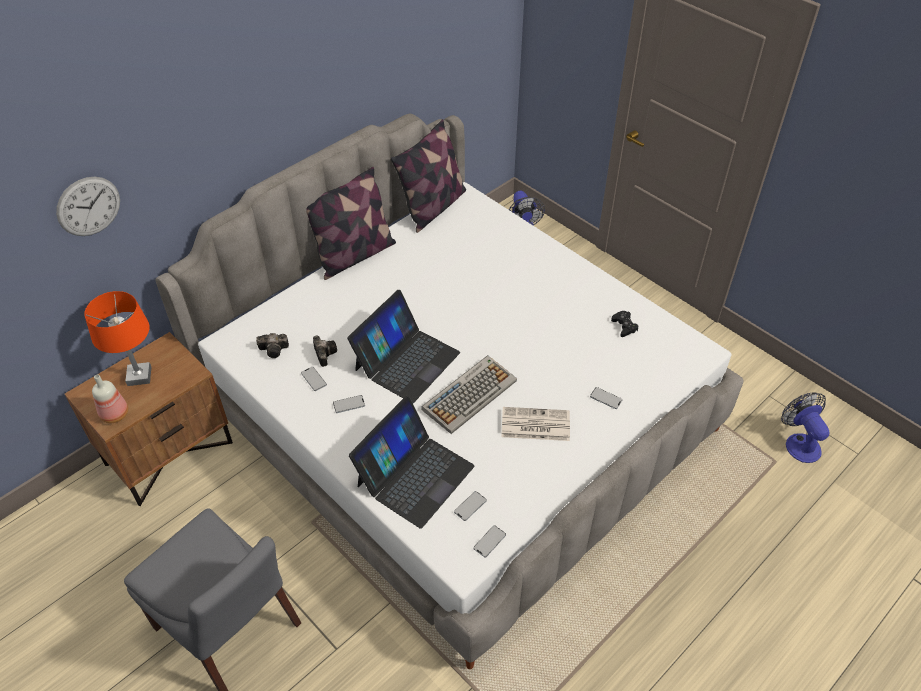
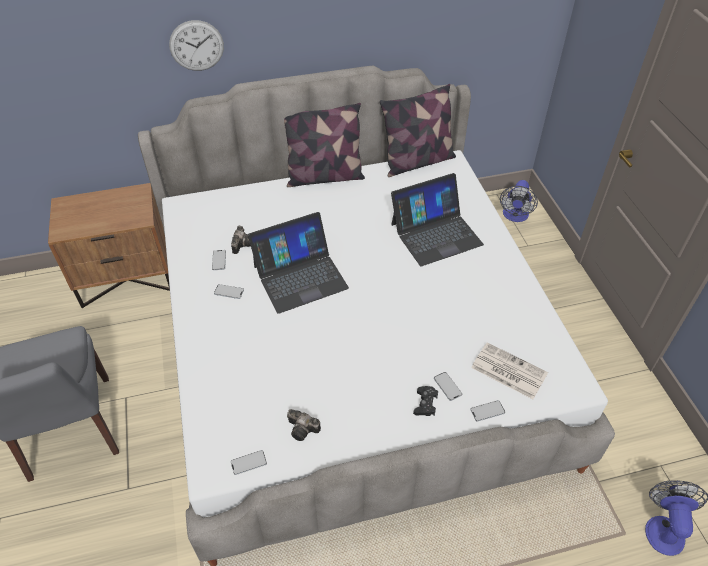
camera: 30 degrees right, 0 degrees up
(88, 206) = (84, 49): wall clock -> wall clock (196, 46)
(114, 414) = (68, 226): bottle -> none
(139, 376) = (105, 206): orange table lamp -> none
(275, 350) = (209, 226): camera -> camera (304, 429)
(414, 475) = (233, 374): laptop -> laptop (435, 234)
(469, 394) = (329, 327): keyboard -> none
(470, 506) = (256, 423): phone -> phone (487, 411)
(534, 425) = (364, 379): newspaper -> newspaper (507, 371)
(624, 326) = (514, 328): black game controller -> black game controller (425, 404)

